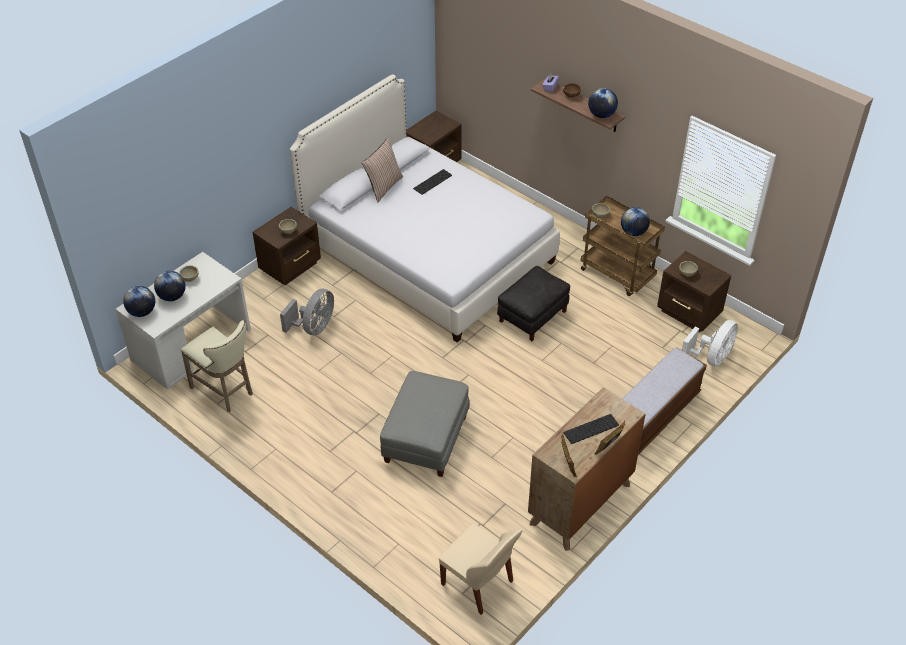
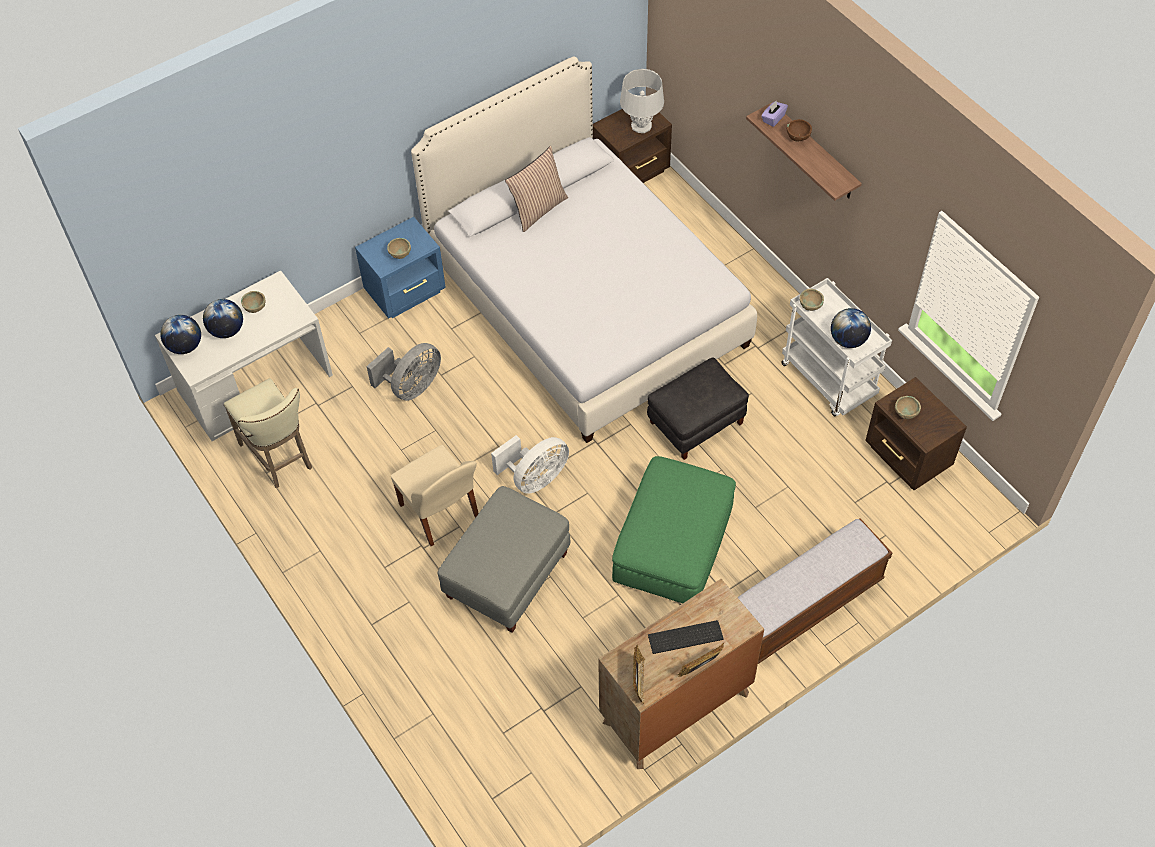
camera: 15 degrees right, 10 degrees up
(291, 267) = (407, 292): brown nightstand -> blue nightstand
(432, 181) = (604, 211): keyboard -> none
(440, 127) = (641, 125): none -> grey table lamp
(478, 584) = (515, 790): beige chair -> beige chair (440, 512)
(542, 396) = (673, 544): none -> green ottoman
(601, 115) = (829, 176): globe -> none
(618, 274) = (829, 380): brown cart -> white cart
(711, 358) = (916, 531): white fan -> white fan (535, 478)

